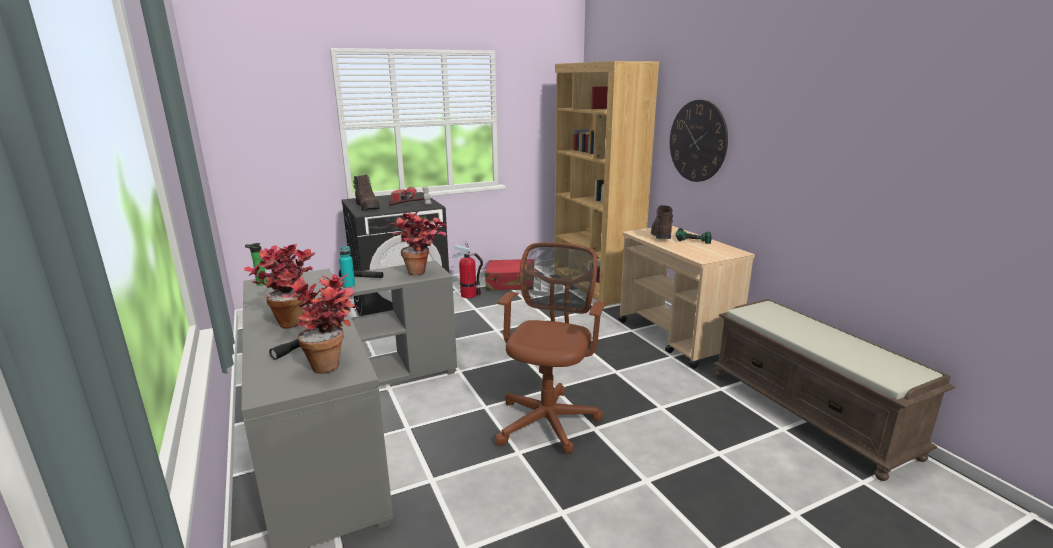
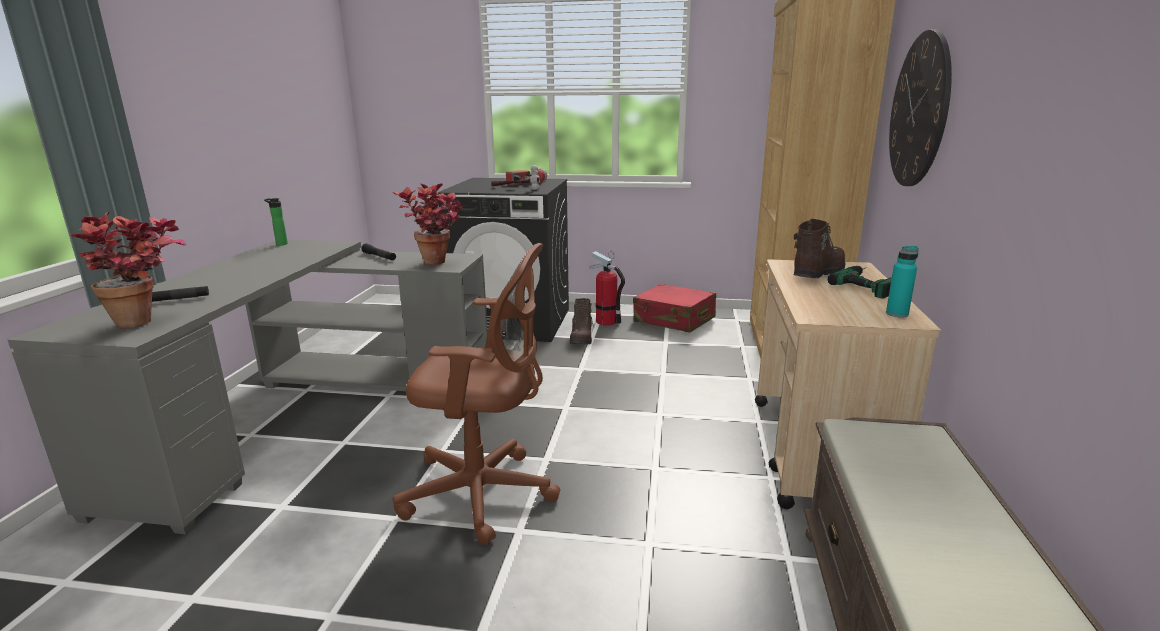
camera: 35 degrees right, 0 degrees up
(290, 321) = (219, 278): potted plant -> none
(349, 286) = (352, 262): turquoise bottle -> turquoise bottle (897, 314)
(368, 208) = (471, 186): brown boot -> brown boot (581, 338)
(548, 419) = (484, 494): brown office chair -> brown office chair turned 45 degrees clockwise

